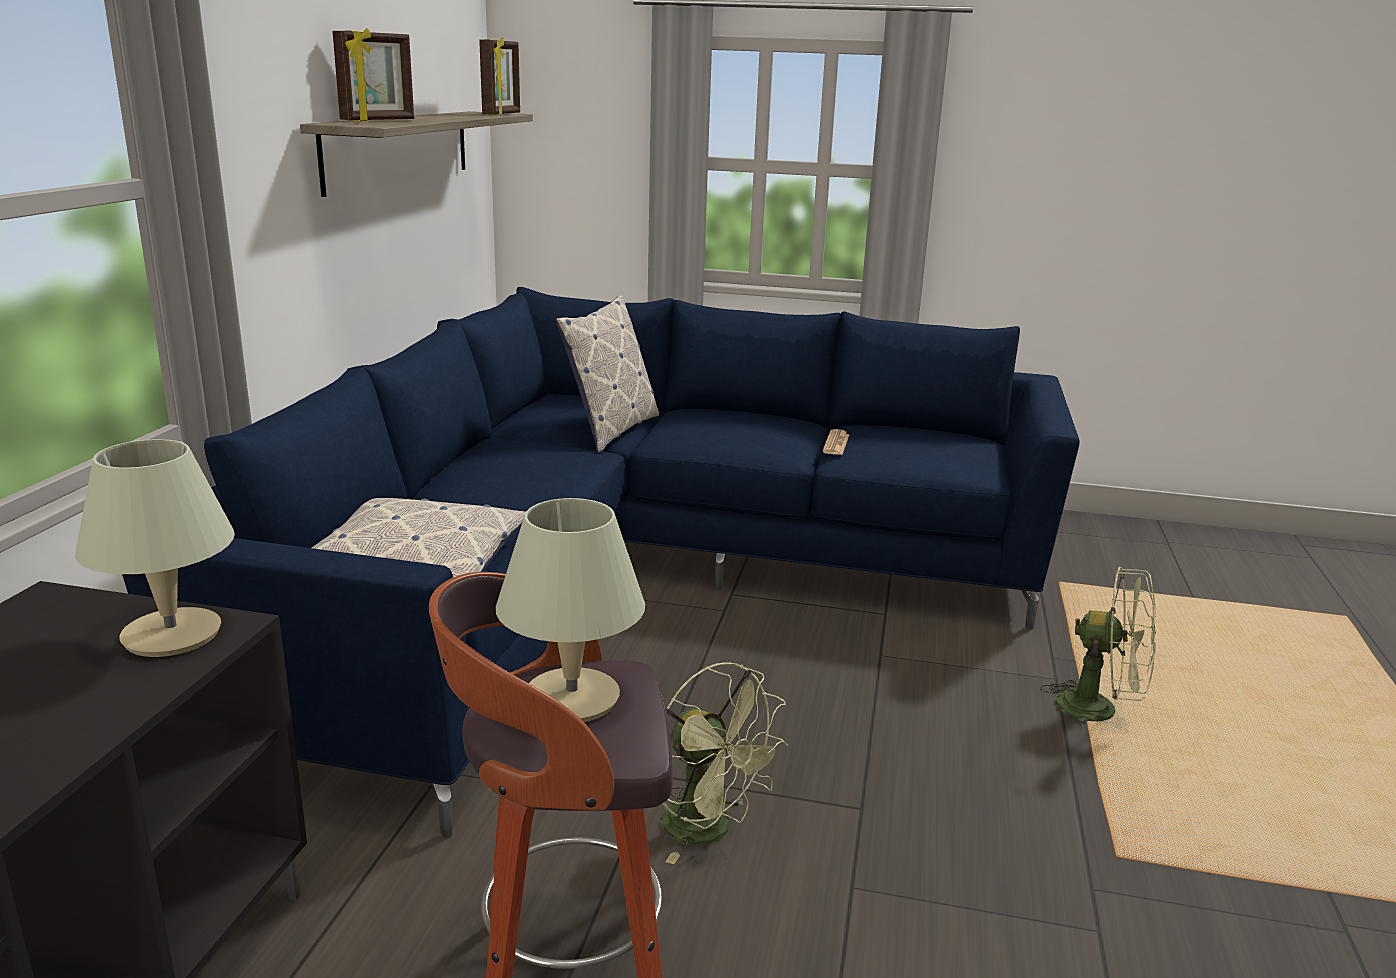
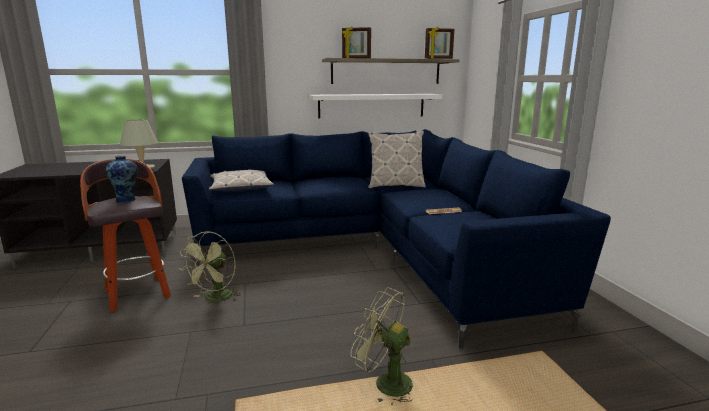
camera: 65 degrees right, 5 degrees down
(387, 244) = (371, 105): none -> white shelf
(573, 698) = (127, 200): beige table lamp -> vase
(1100, 709) = (385, 383): green fan -> green fan turned 120 degrees clockwise

